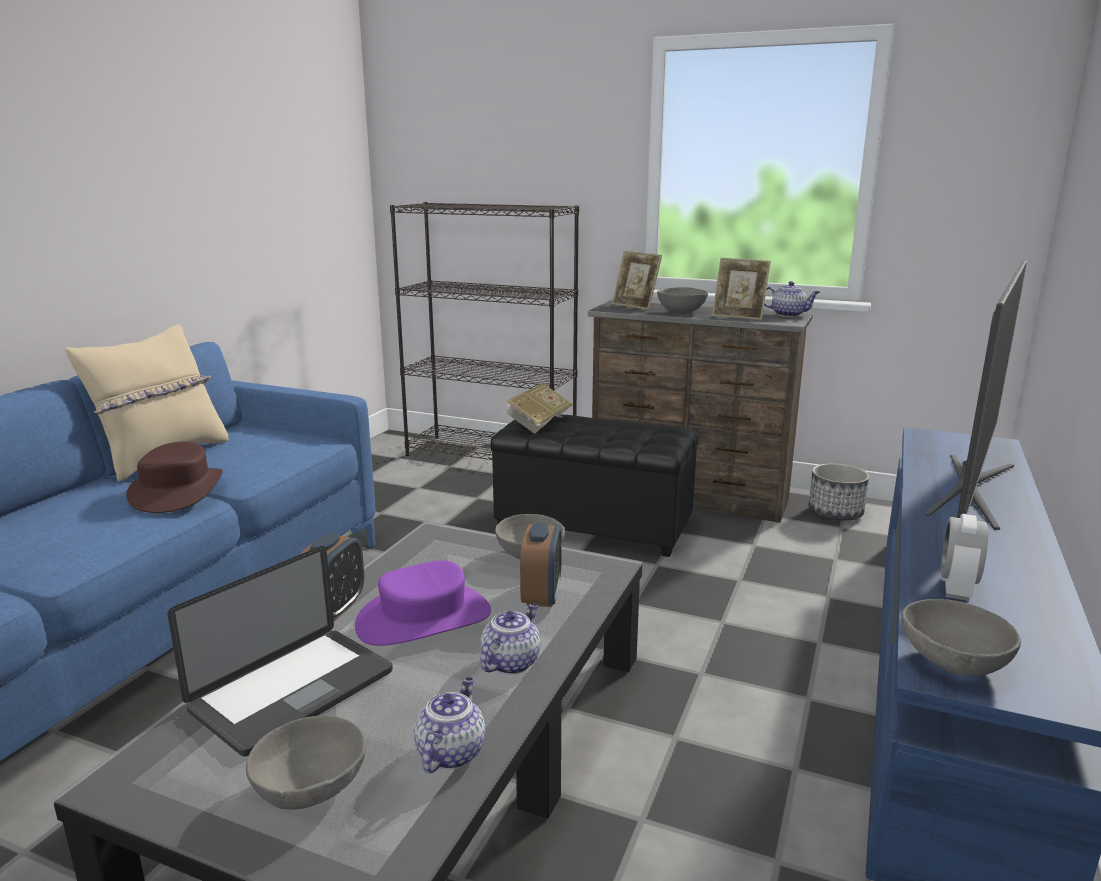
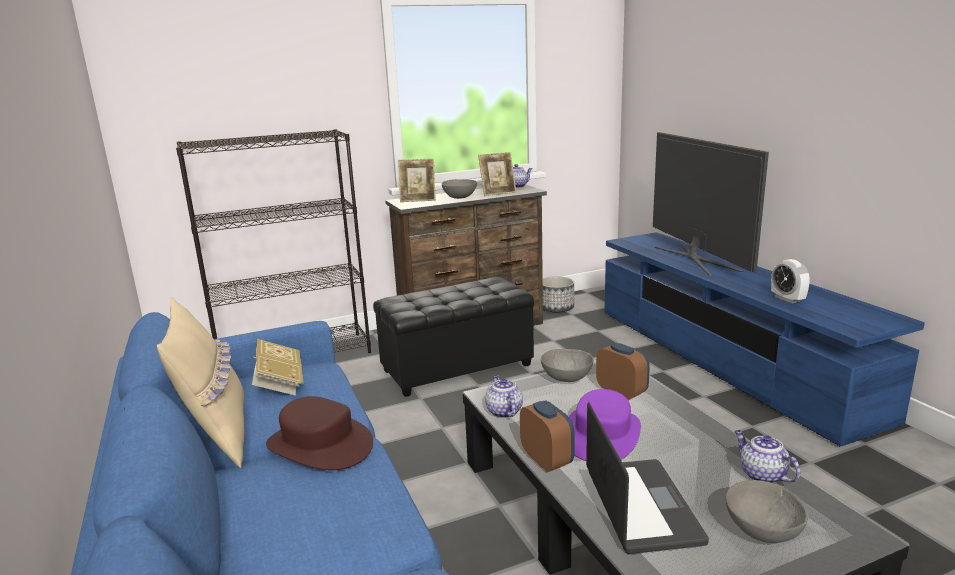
camera: 45 degrees left, 0 degrees up
(511, 662) = (686, 427): teapot -> teapot (503, 411)
(538, 423) = (411, 303): book -> book (279, 383)
(954, 664) = (850, 324): grey bowl -> none

